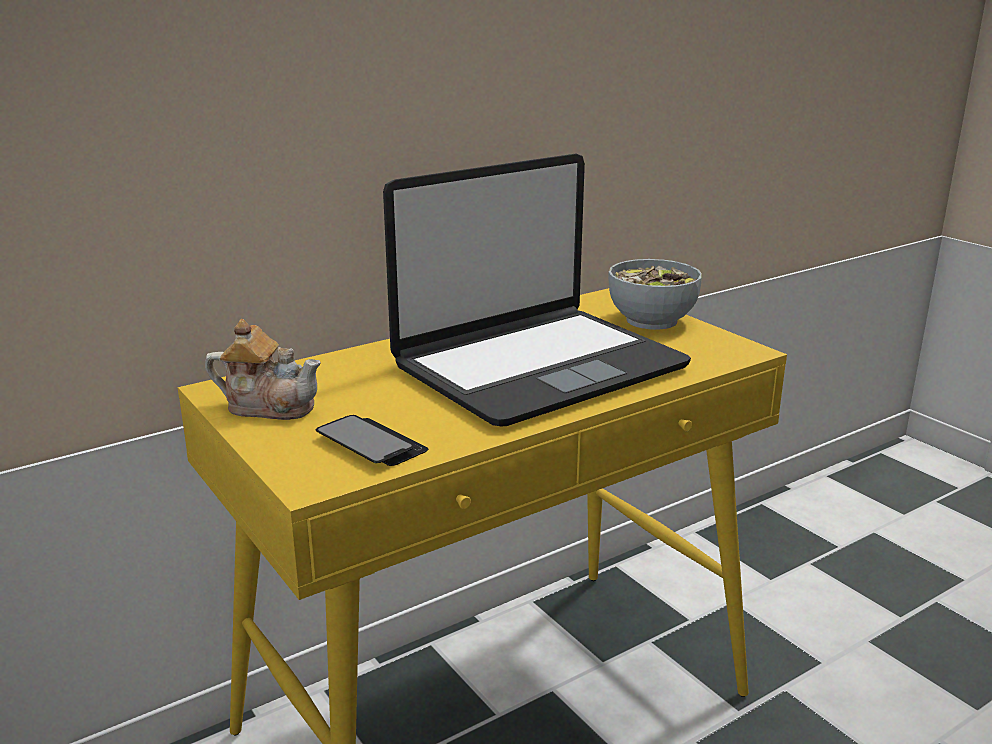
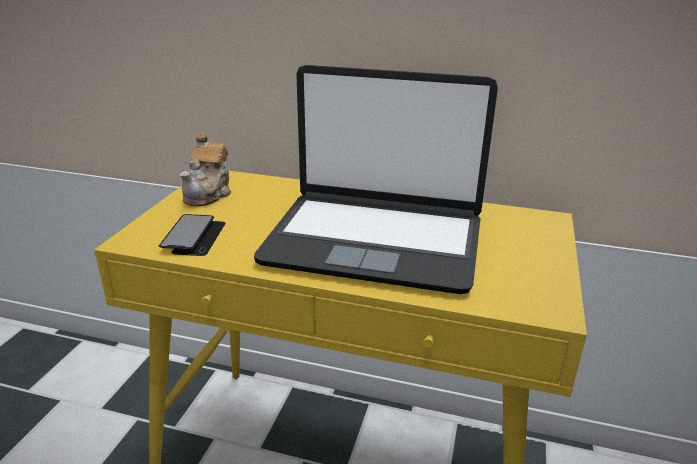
camera: 50 degrees right, 5 degrees up
(269, 406) = (209, 194): teapot -> teapot turned 45 degrees clockwise
(652, 320) = (534, 249): bowl -> none

